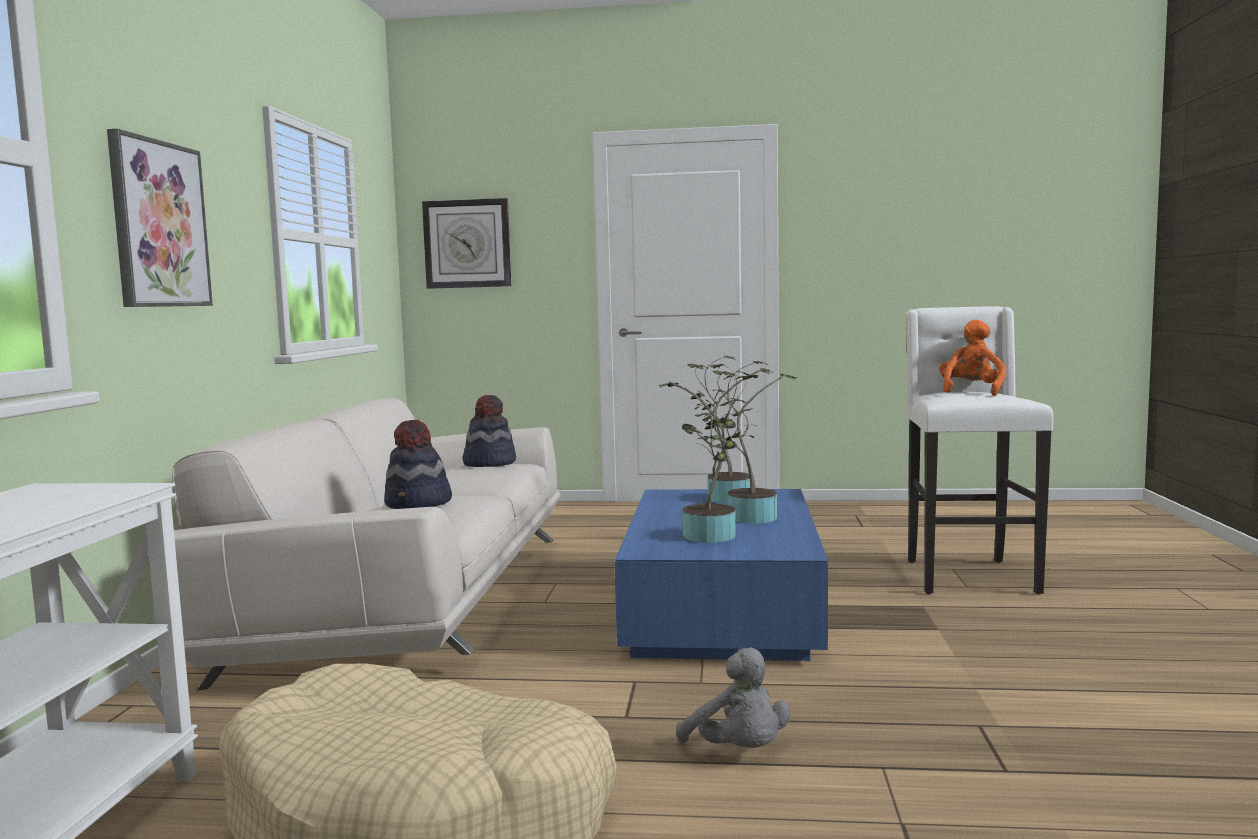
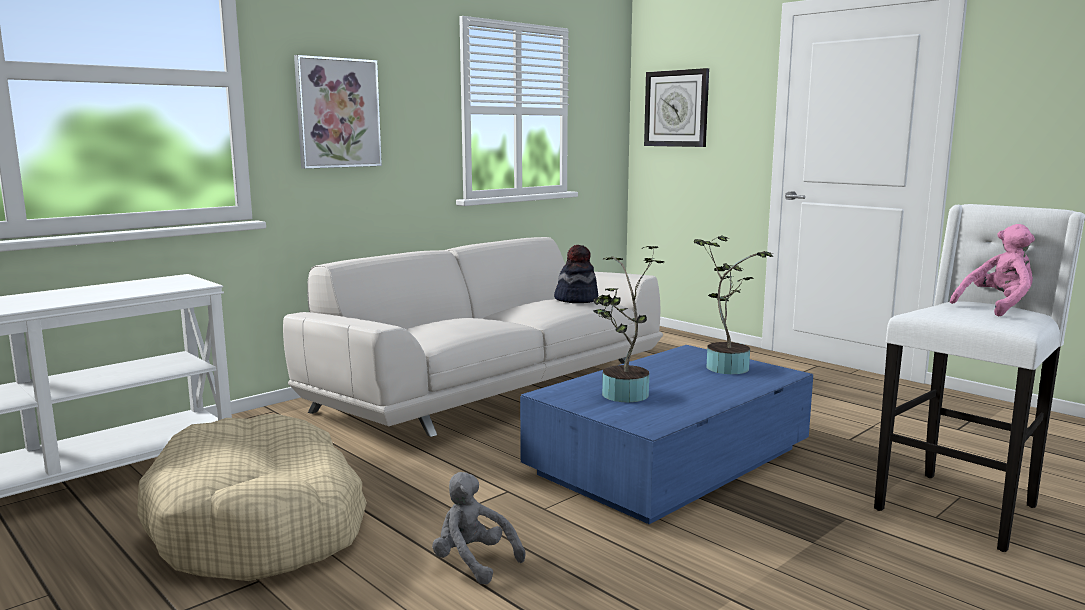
camera: 40 degrees right, 5 degrees up
(418, 504) = (452, 322): hat -> none
(739, 751) = (473, 562): grey plush toy -> grey plush toy turned 120 degrees clockwise
(746, 516) = (695, 387): potted plant -> none
(971, 392) = (997, 307): orange plush toy -> pink plush toy

